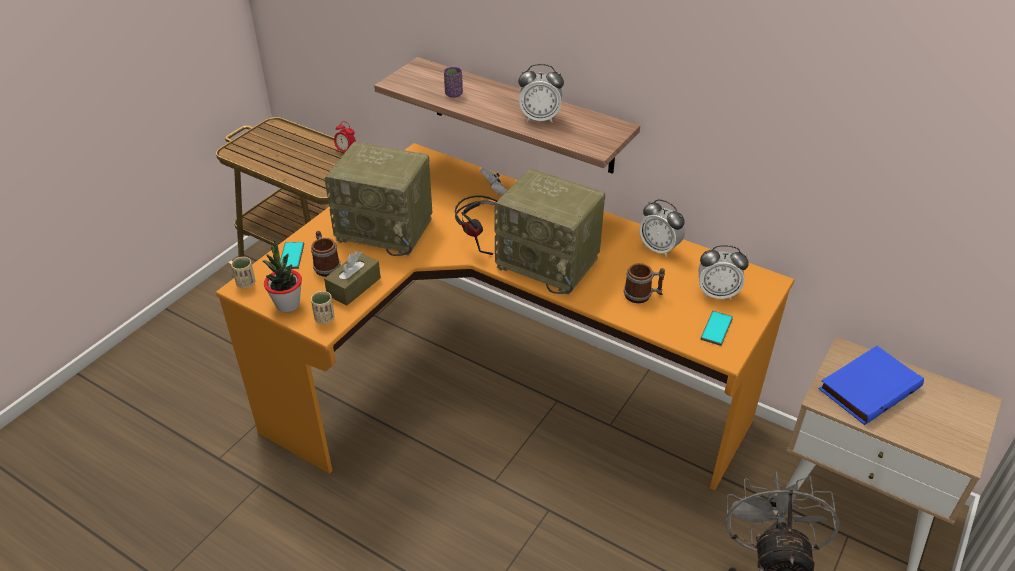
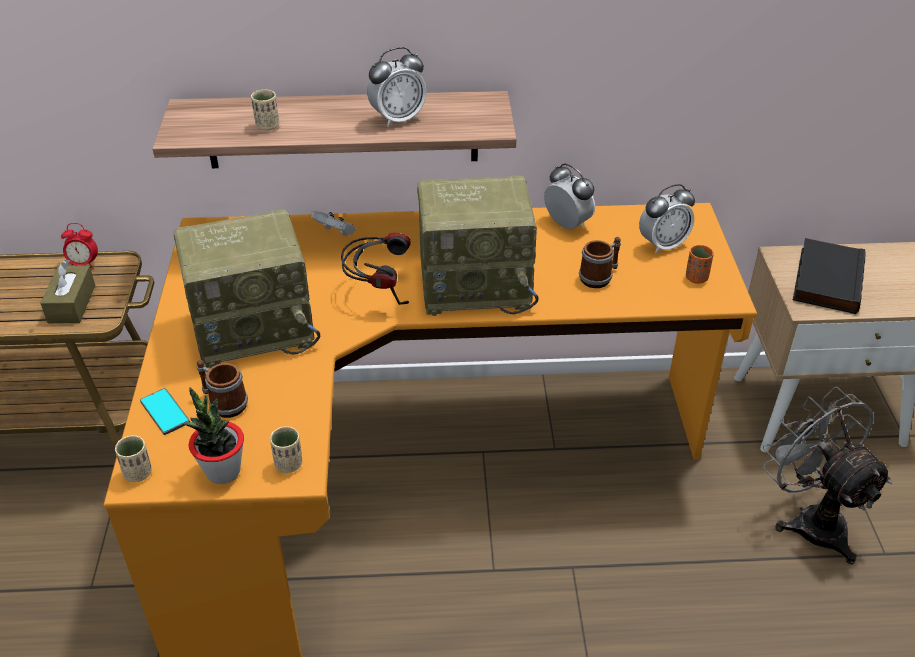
camera: 35 degrees left, 0 degrees up
(354, 286) = (285, 410): brown tissue box -> brown tissue box (72, 304)
(453, 94) = (267, 126): purple cup -> beige cup
(659, 249) = (567, 225): alarm clock -> alarm clock turned 135 degrees counterclockwise
(716, 328) = (696, 278): phone -> orange cup
(868, 387) = (825, 279): blue book -> black book

